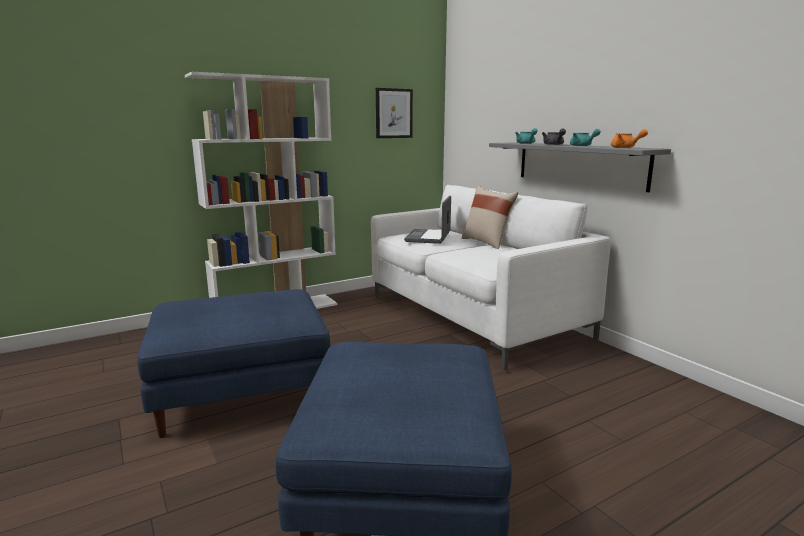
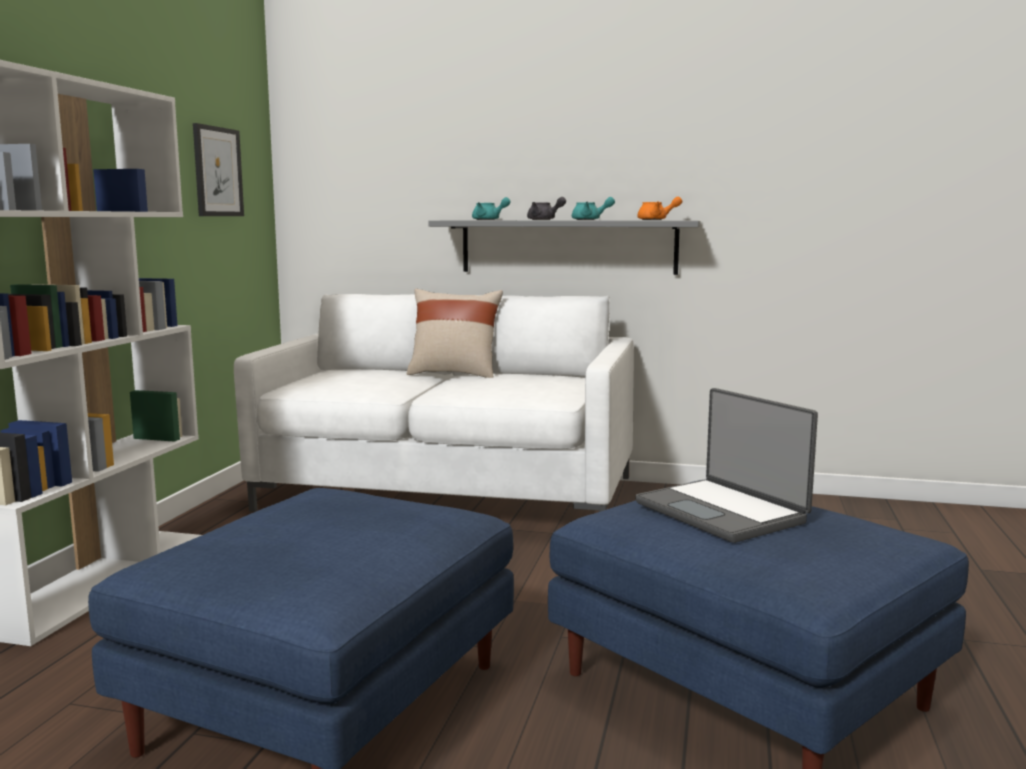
camera: 45 degrees left, 5 degrees down
(429, 237) = (360, 380): laptop -> laptop (722, 512)

